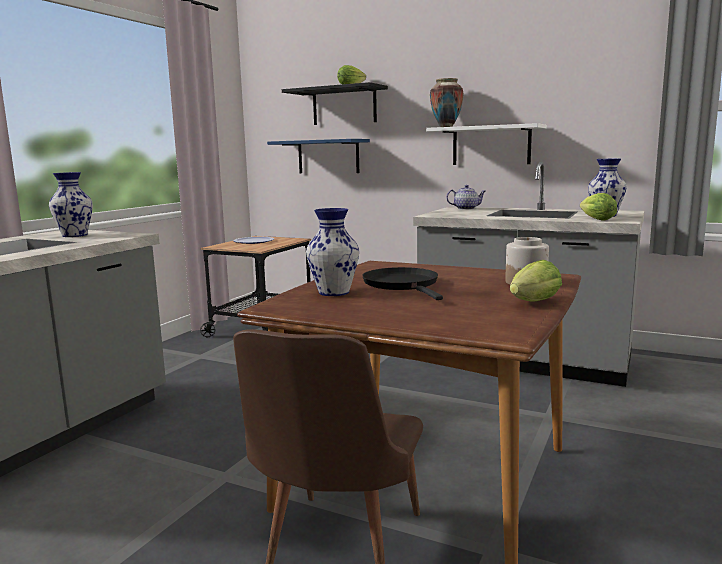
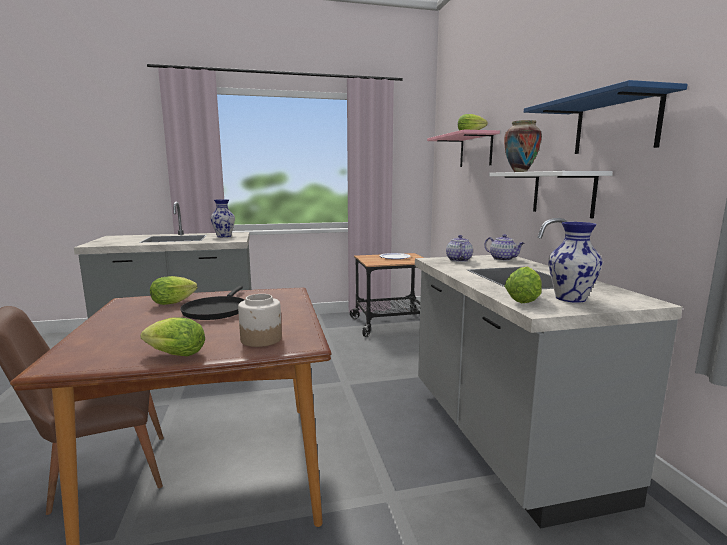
camera: 50 degrees right, 0 degrees up
(328, 156) = (465, 194): blue shelf -> blue shelf (615, 125)
(333, 293) = (176, 302): vase -> lettuce
(344, 106) = (476, 150): black shelf -> pink shelf
(402, 285) = (216, 310): black frying pan -> black frying pan turned 150 degrees clockwise
(447, 213) = (458, 260): none -> teapot

